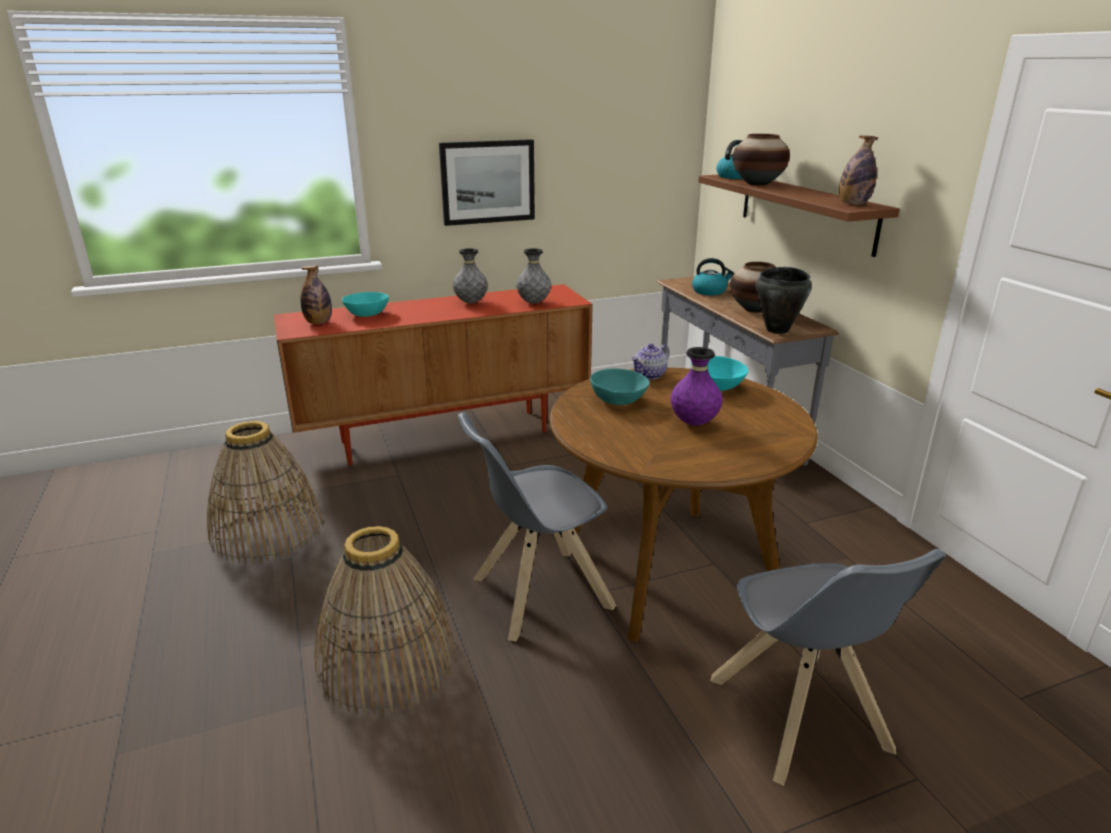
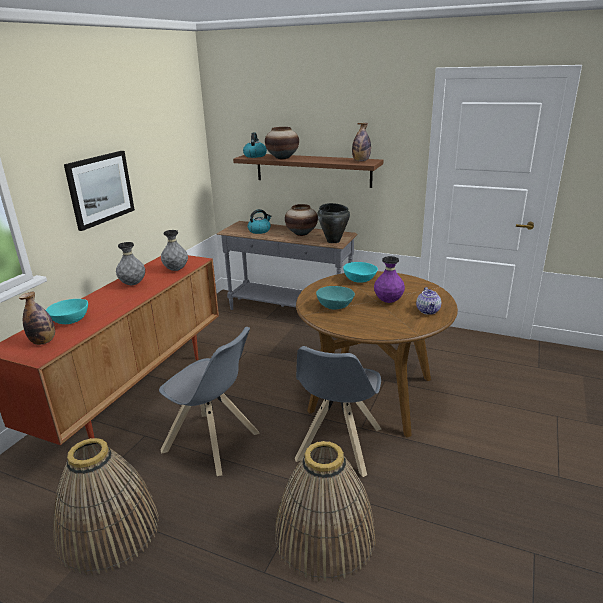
camera: 45 degrees left, 0 degrees up
(649, 375) = (321, 287): teapot -> teapot (428, 311)
(801, 718) = (503, 421): grey chair -> grey chair (213, 443)

